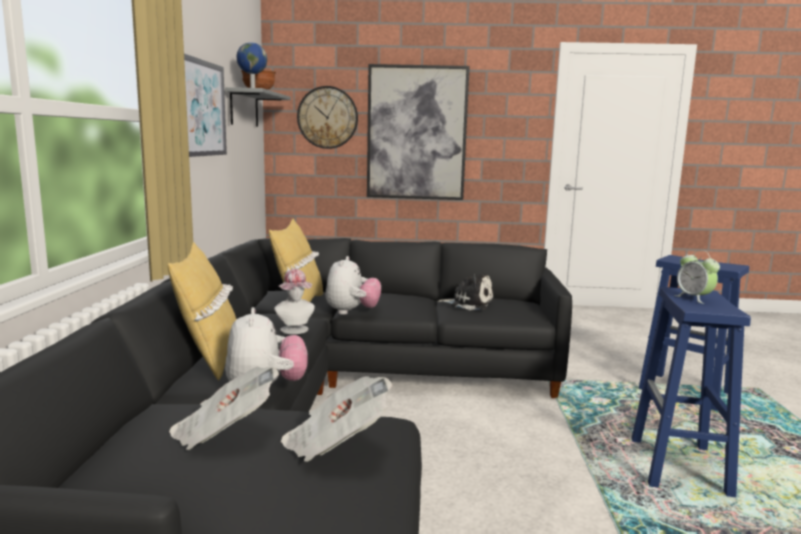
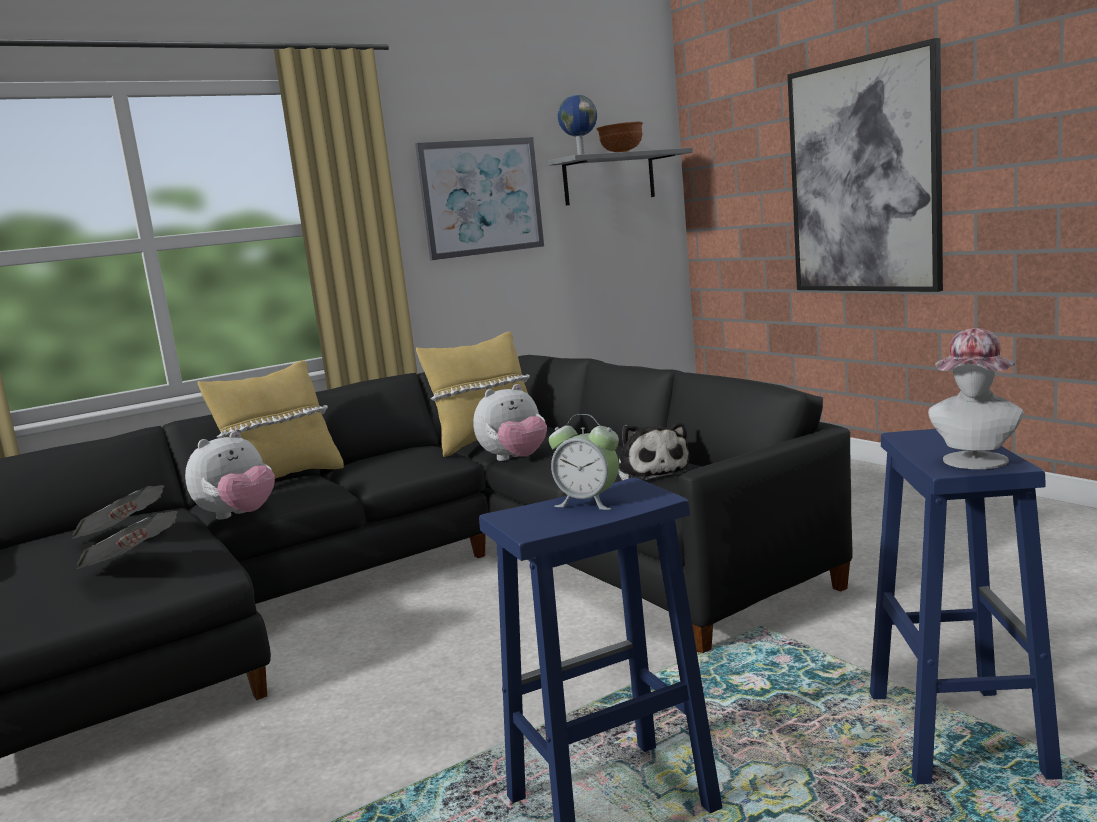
camera: 55 degrees right, 0 degrees up
(295, 331) = (395, 469): hat -> hat (974, 463)
(327, 117) = (748, 169): wall clock -> none
(694, 298) = (588, 502): alarm clock -> alarm clock turned 90 degrees counterclockwise

